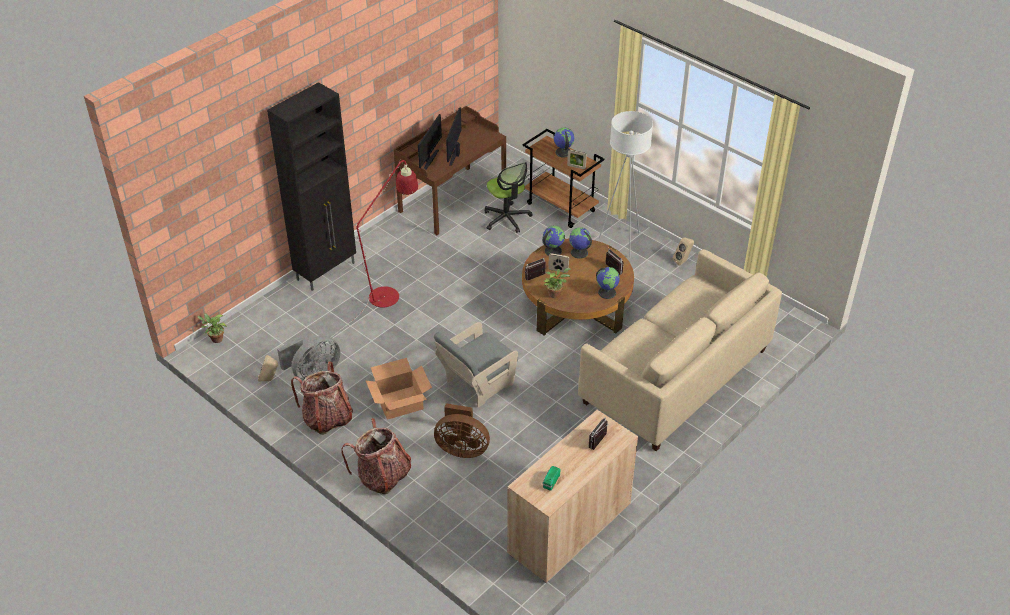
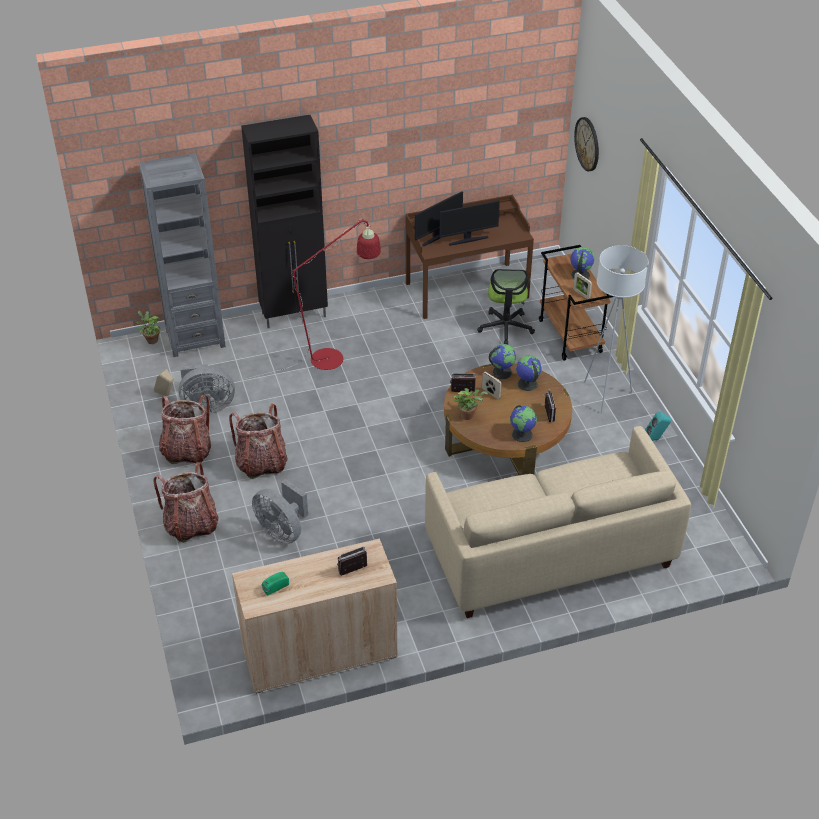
camera: 30 degrees right, 0 degrees up
(255, 322) = (195, 338): none -> grey bookcase
(399, 402) = (261, 463): cardboard box -> backpack
(456, 154) = (468, 240): monitor -> monitor turned 150 degrees counterclockwise
(462, 448) = (282, 531): brown fan -> grey fan
(477, 385) = (345, 478): grey armchair -> none
(528, 42) = (587, 144): none -> wall clock
(683, 261) = (655, 439): beige speaker -> turquoise speaker

